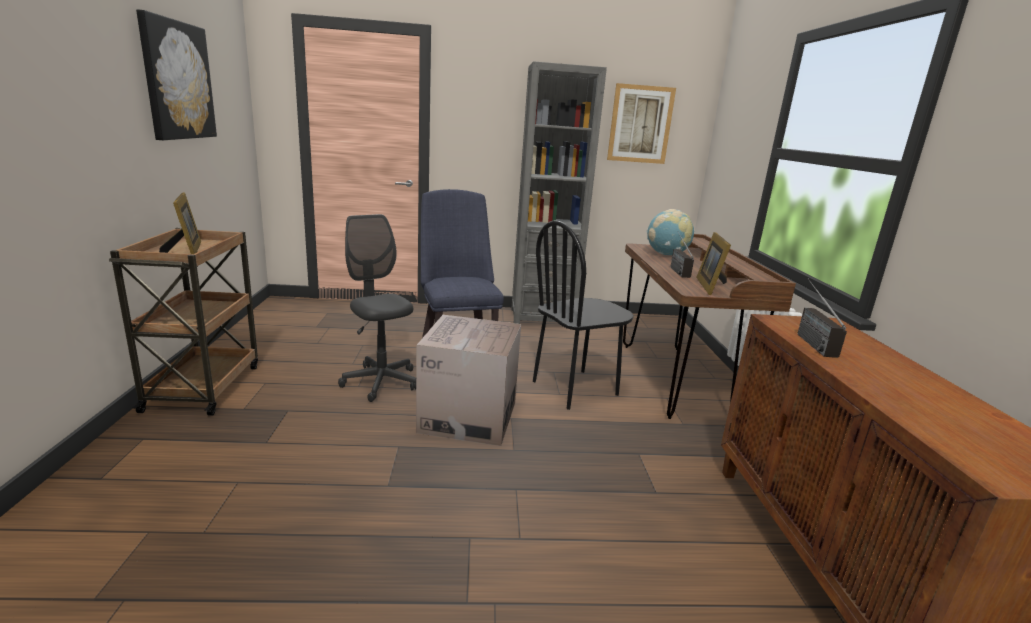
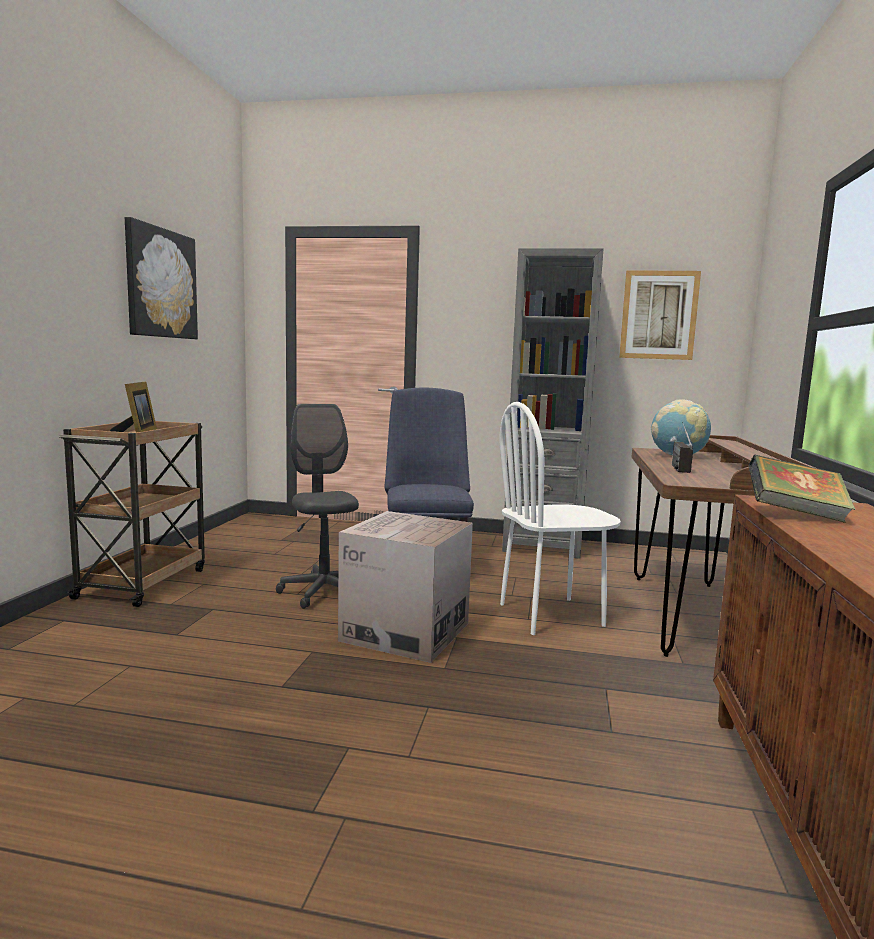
camera: 15 degrees right, 10 degrees down
(575, 388) = (551, 615): black chair -> white chair
(711, 286) = (712, 479): picture frame -> none
(807, 339) = (795, 515): radio -> book

